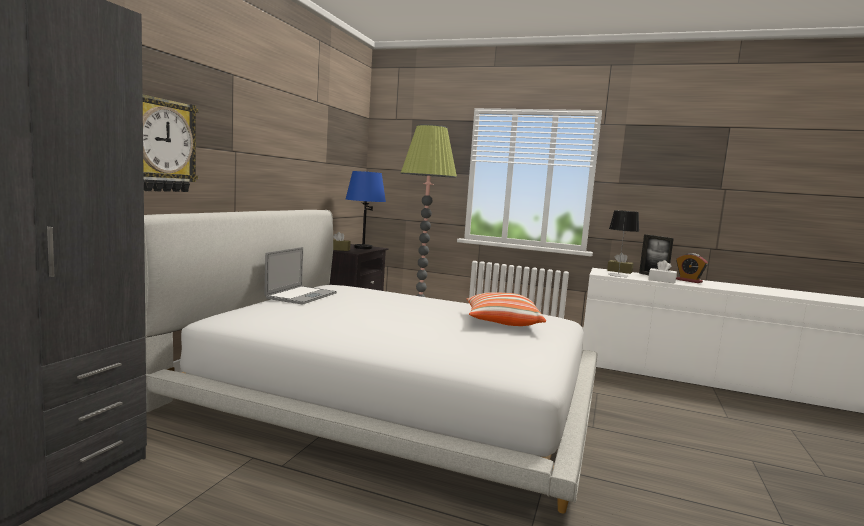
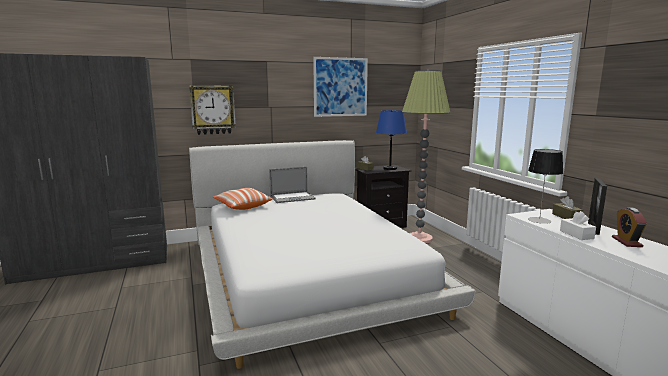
camera: 50 degrees right, 5 degrees up
(308, 133) = (340, 87): none -> picture
(501, 322) = (352, 239): pillow -> pillow (242, 206)

